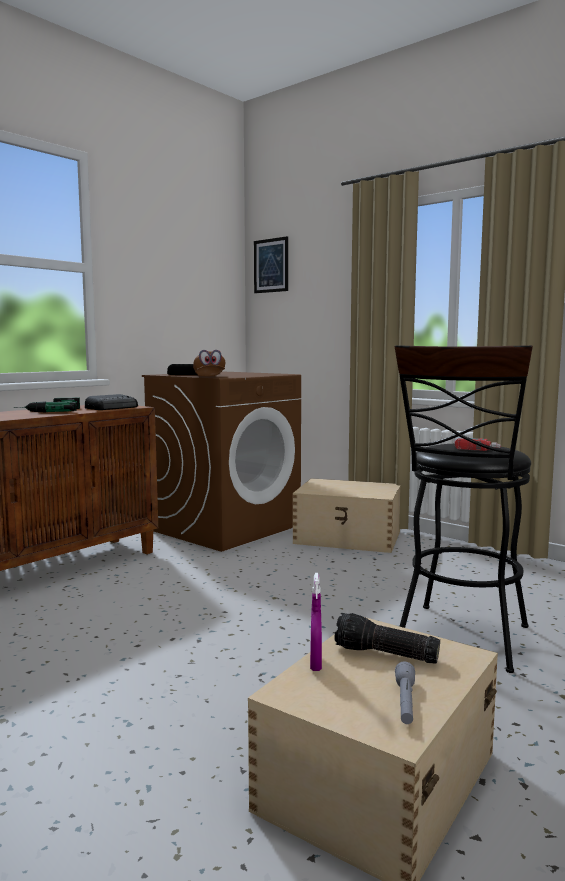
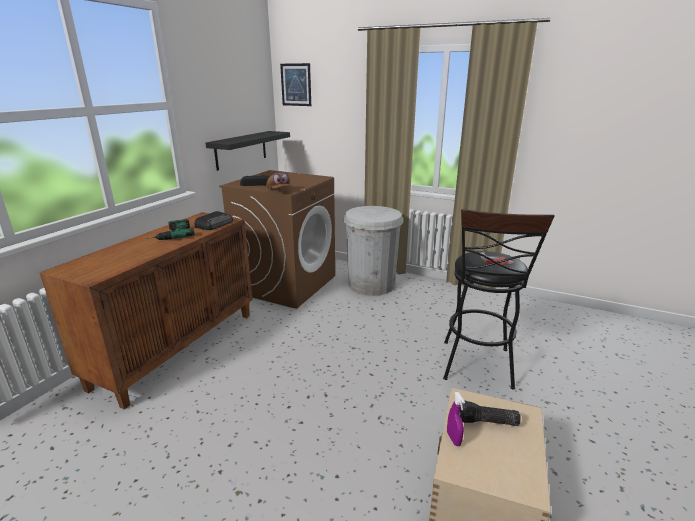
camera: 15 degrees left, 15 degrees up
(187, 342) = (241, 150): none -> black shelf
(349, 537) = (371, 284): beige storage box -> white trash can
(405, 702) = (519, 462): grey flashlight -> none

